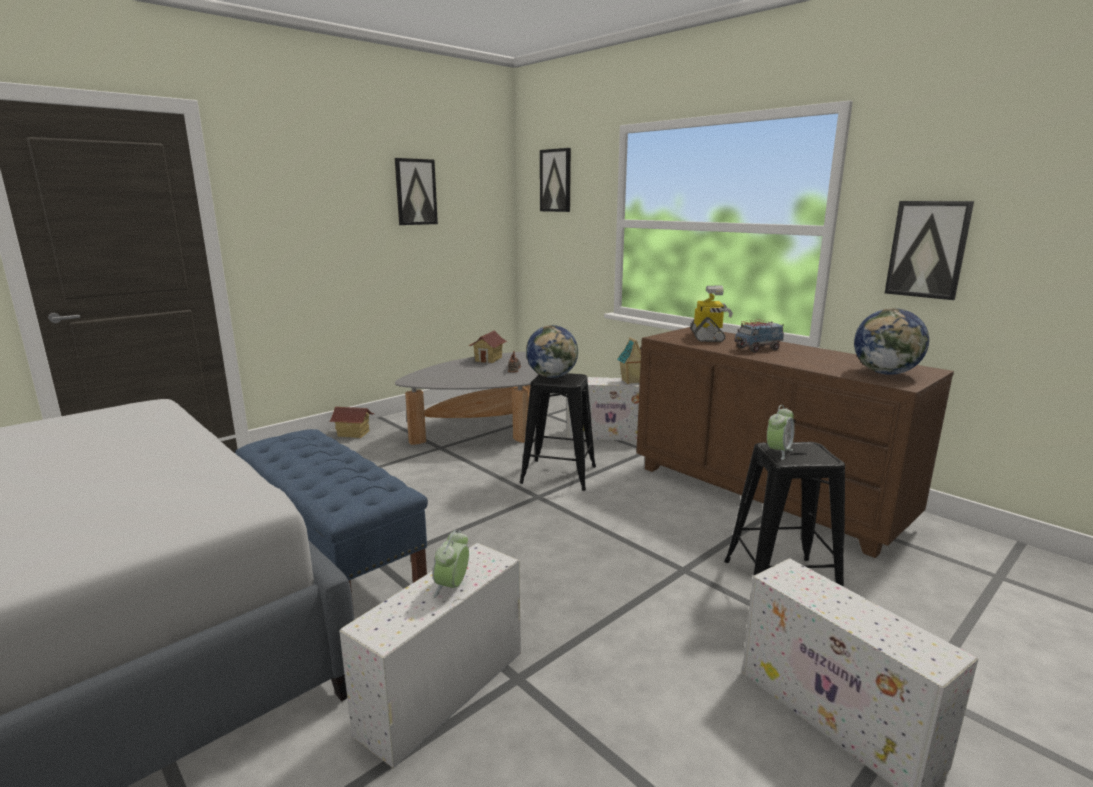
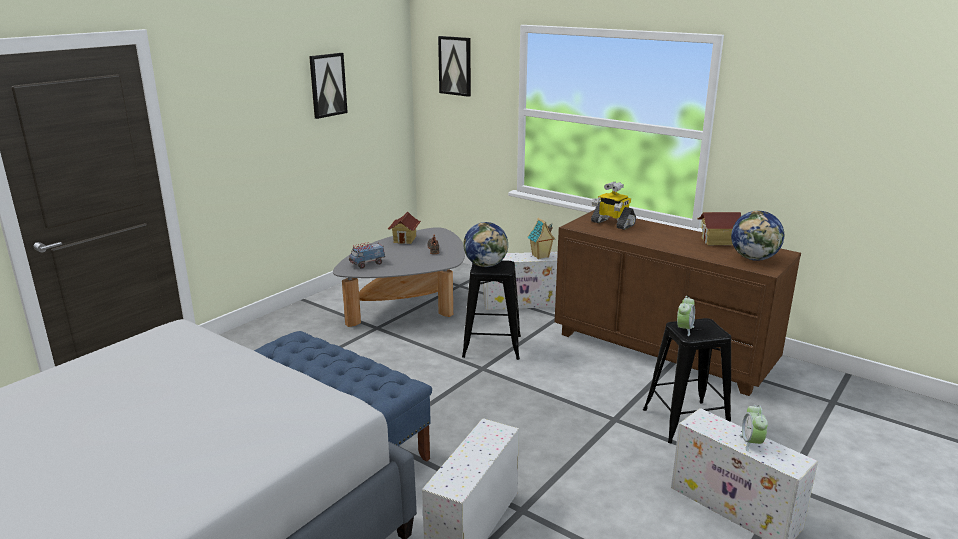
camera: 10 degrees left, 5 degrees up
(353, 434) = (288, 320): toy house -> toy house (718, 241)
(452, 587) = (482, 452): alarm clock -> alarm clock (751, 443)
(708, 337) = (612, 223): toy robot -> toy robot turned 135 degrees clockwise
(757, 349) = (655, 236): toy truck -> toy truck (367, 264)
(927, 249) = (781, 157): picture -> none

